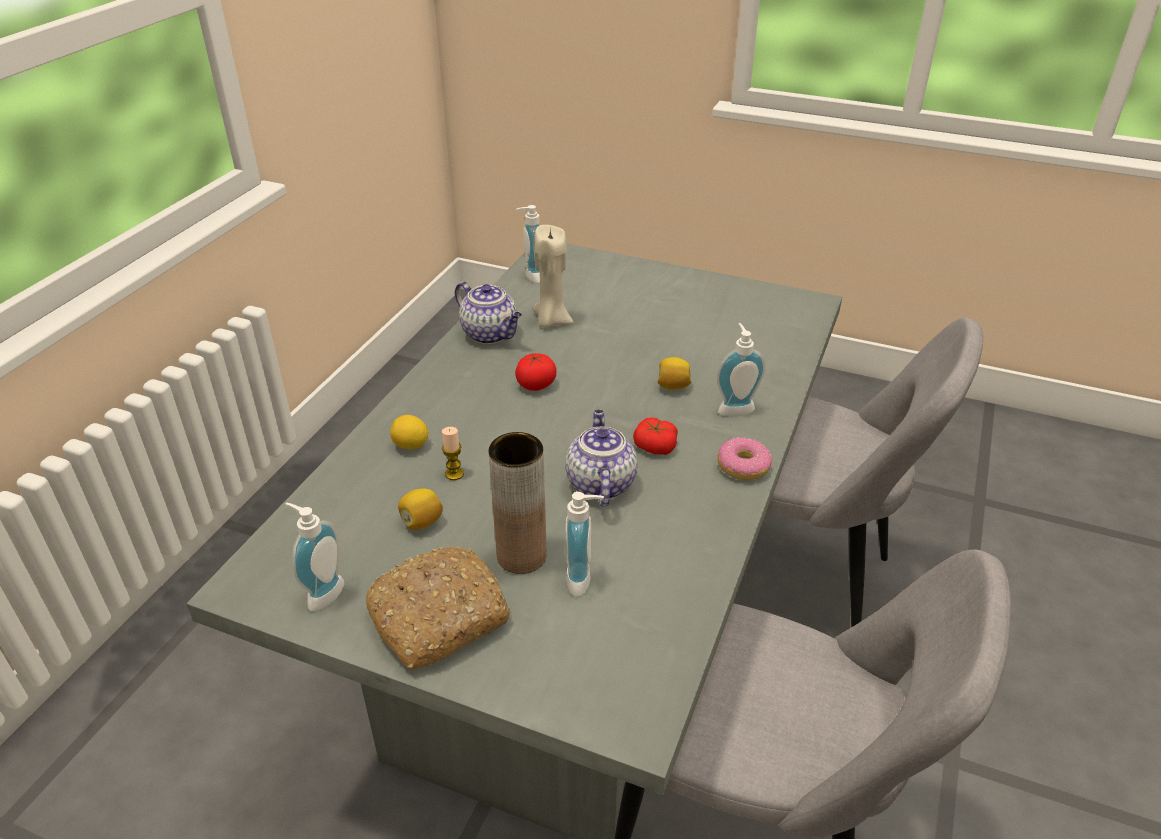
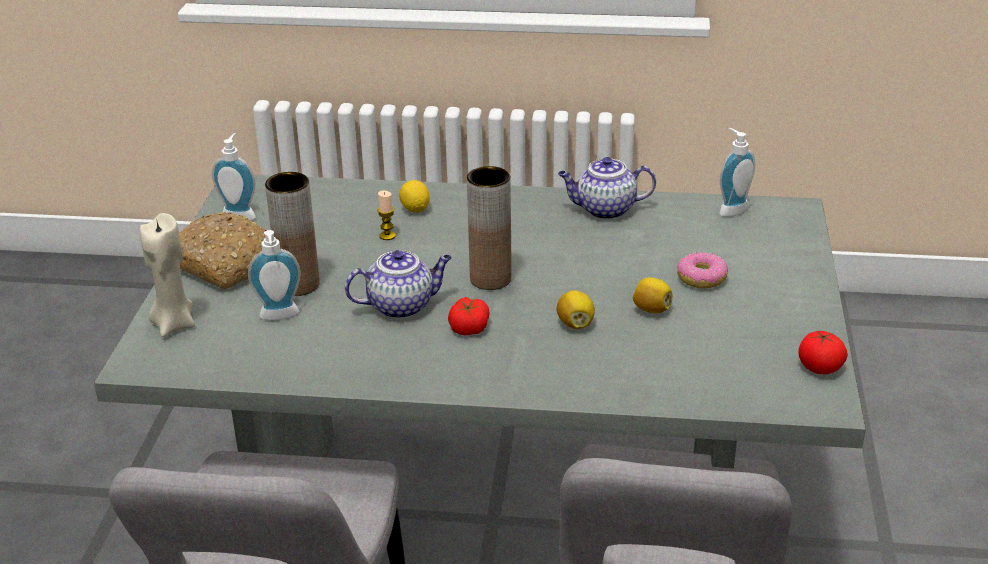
camera: 75 degrees right, 5 degrees down
(422, 522) = (324, 235): lemon -> lemon (651, 309)
(491, 334) = (604, 210): teapot -> teapot turned 60 degrees clockwise
(536, 385) = (533, 248): tomato -> tomato (819, 368)
(551, 321) = (651, 236): beige candle -> beige candle (174, 324)
(577, 419) = (490, 279): none -> brown vase
(734, 408) = (557, 366): soap dispenser -> none
(743, 466) = (460, 382): donut -> donut (701, 278)

